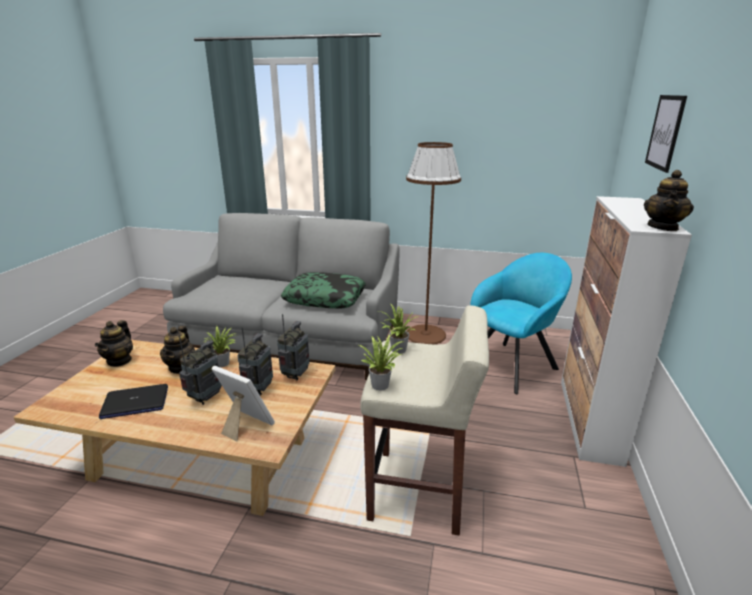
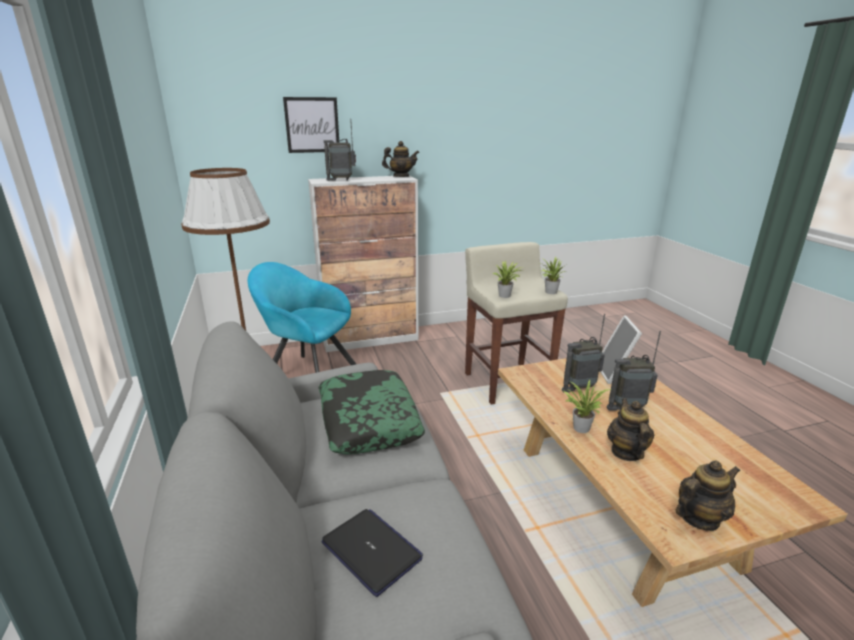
camera: 120 degrees left, 0 degrees up
(135, 402) = (695, 442): laptop -> laptop (372, 551)
(181, 367) = (626, 452): teapot -> teapot turned 60 degrees counterclockwise
(295, 375) = (537, 379): radio -> radio (341, 180)

